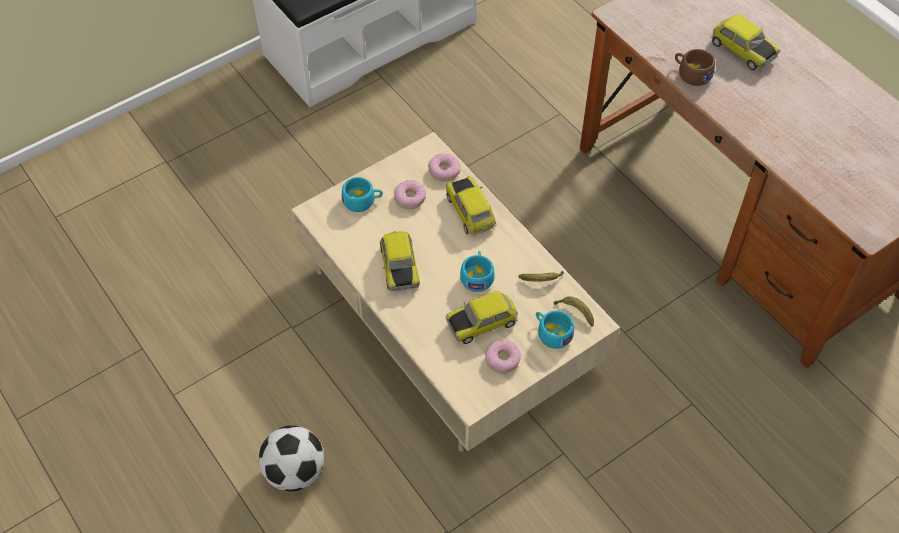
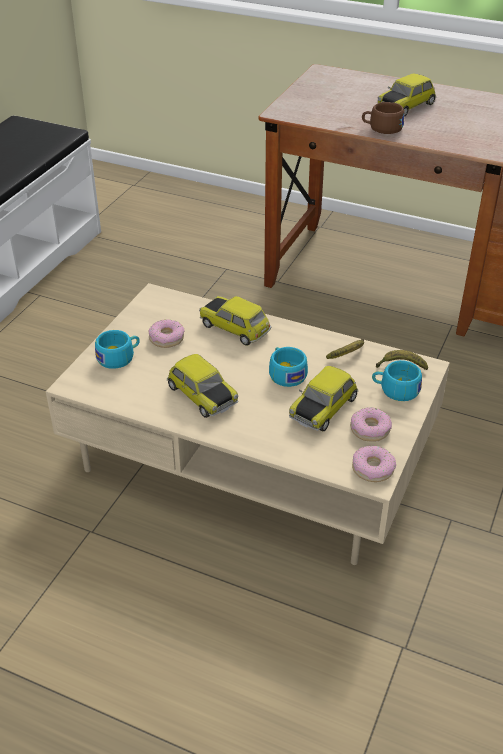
camera: 30 degrees left, 15 degrees down
(294, 471) = (194, 672): football -> none
(444, 170) = (183, 307): donut -> donut (373, 468)
(741, 50) = (405, 106): toy car -> toy car turned 120 degrees clockwise

